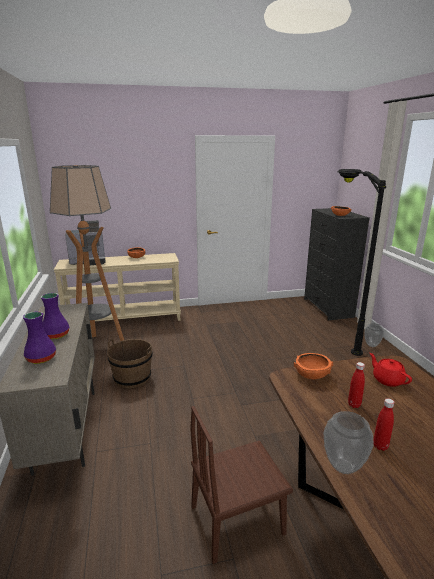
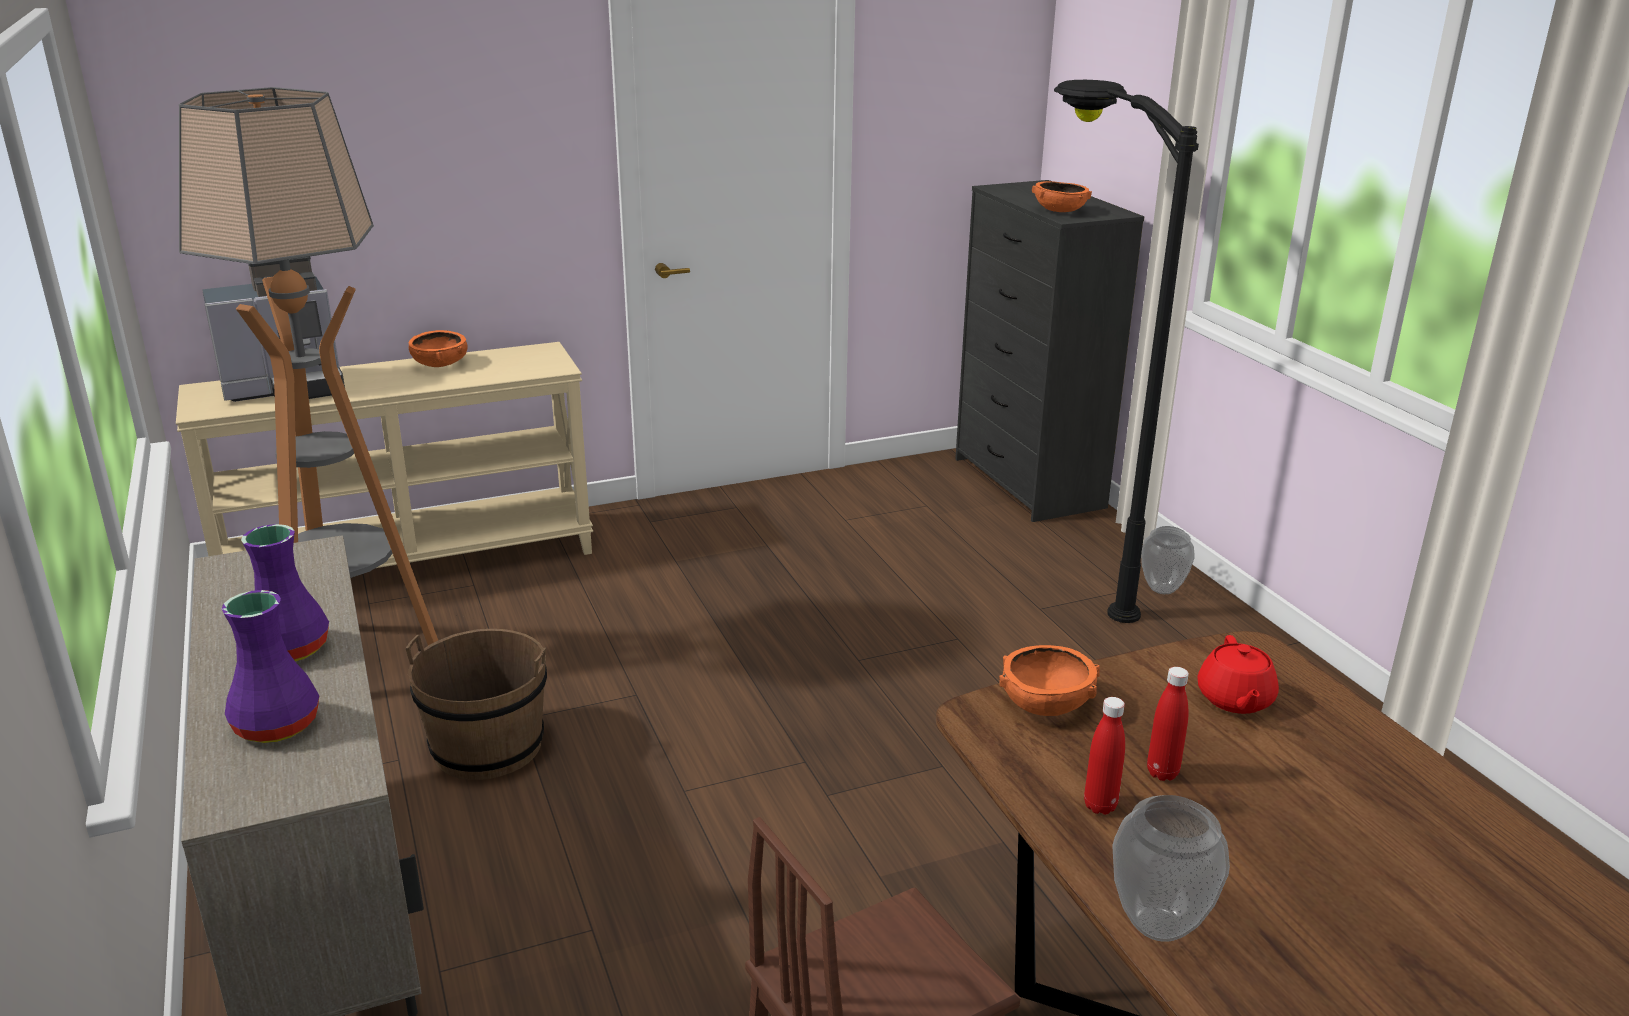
camera: 10 degrees left, 5 degrees up
(380, 446) = (1236, 868): red bottle -> red bottle (1100, 806)
(387, 380) = (1234, 700): red teapot -> red teapot turned 135 degrees counterclockwise

